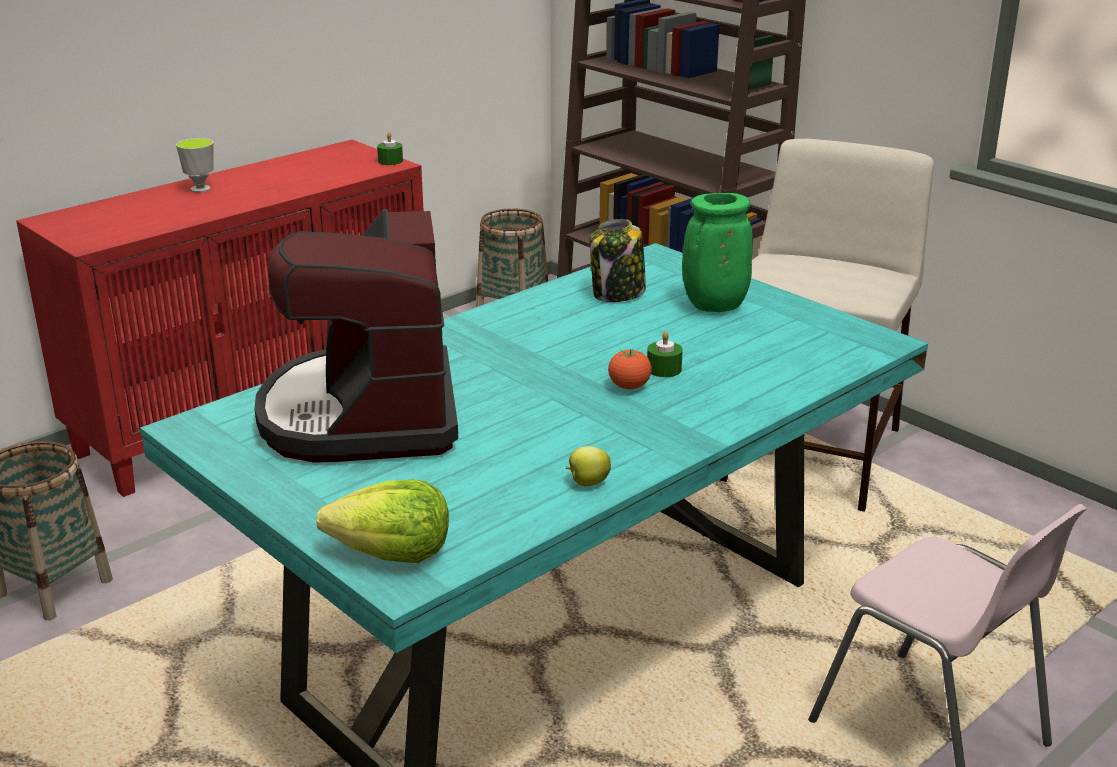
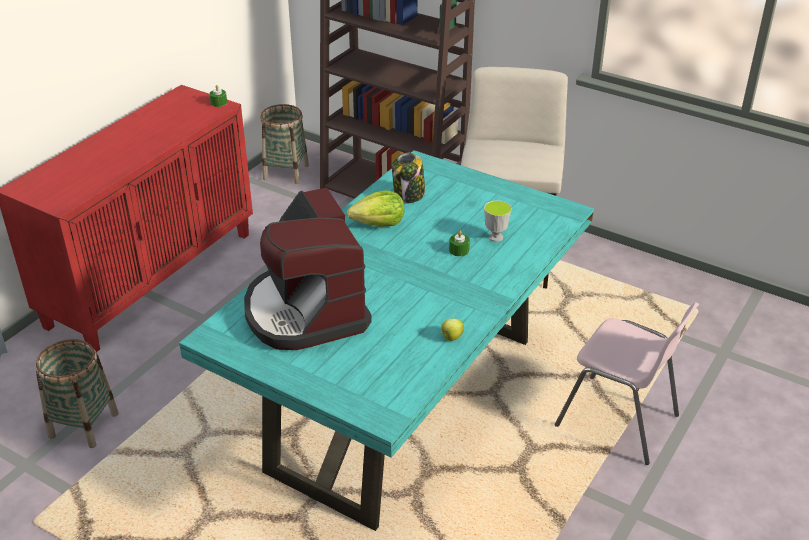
camera: 15 degrees left, 10 degrees up
(200, 189) = (105, 145): cup -> cup (495, 237)
(392, 553) = (370, 402): lettuce -> lettuce (379, 223)
(629, 387) = (445, 266): tomato -> none
(713, 307) = (468, 198): green vase -> none

